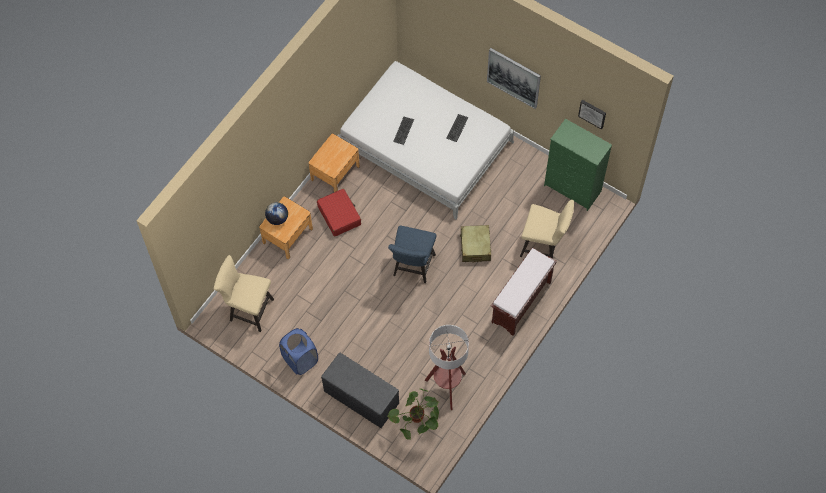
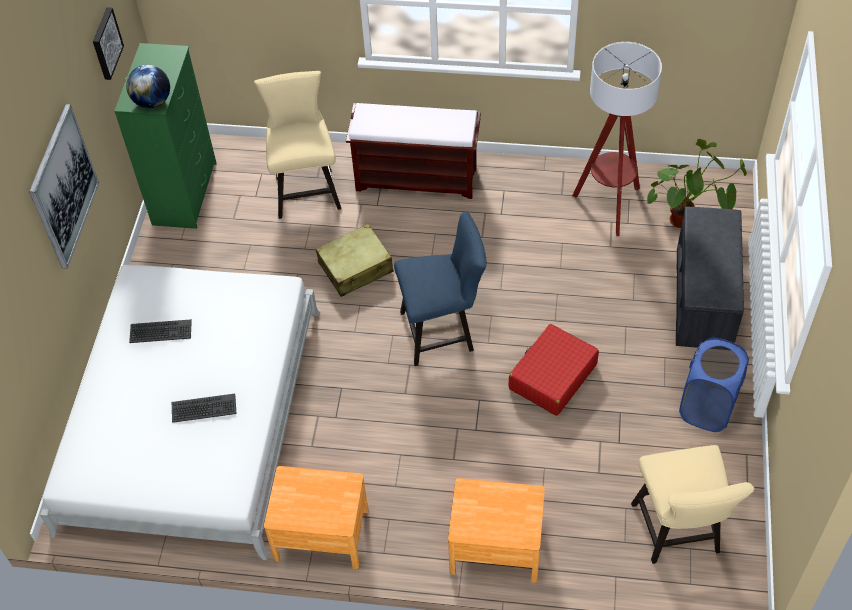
camera: 115 degrees left, 10 degrees down
(277, 219) = (503, 526): globe -> globe (152, 102)
(339, 215) = (407, 483): red suitcase -> red suitcase (552, 377)

